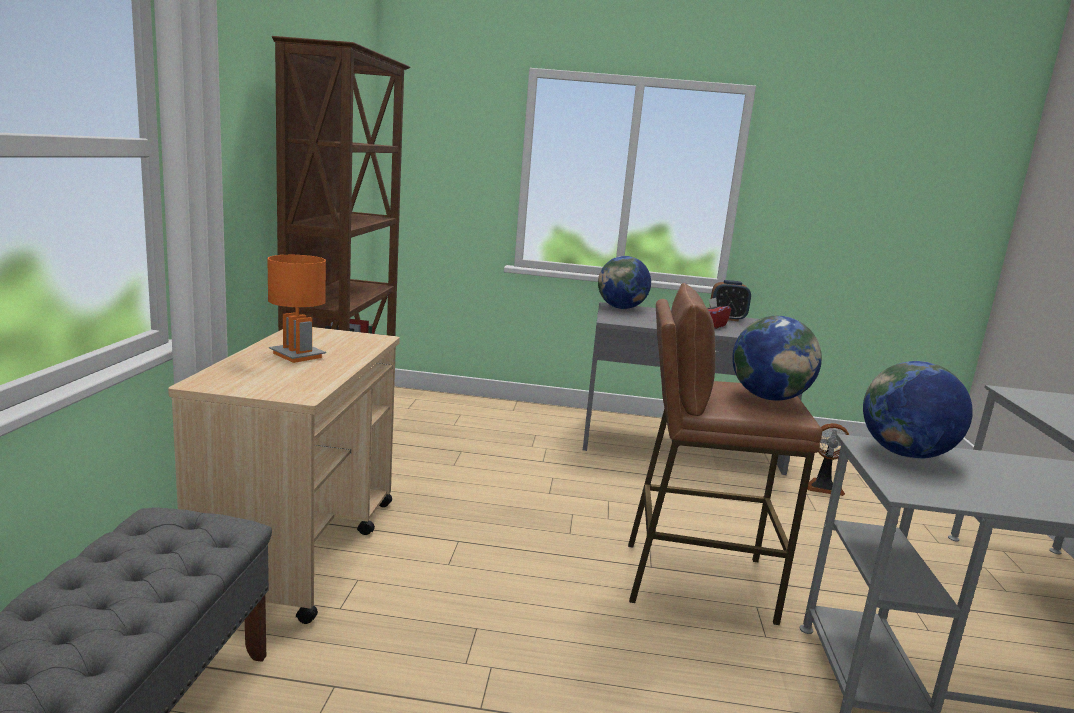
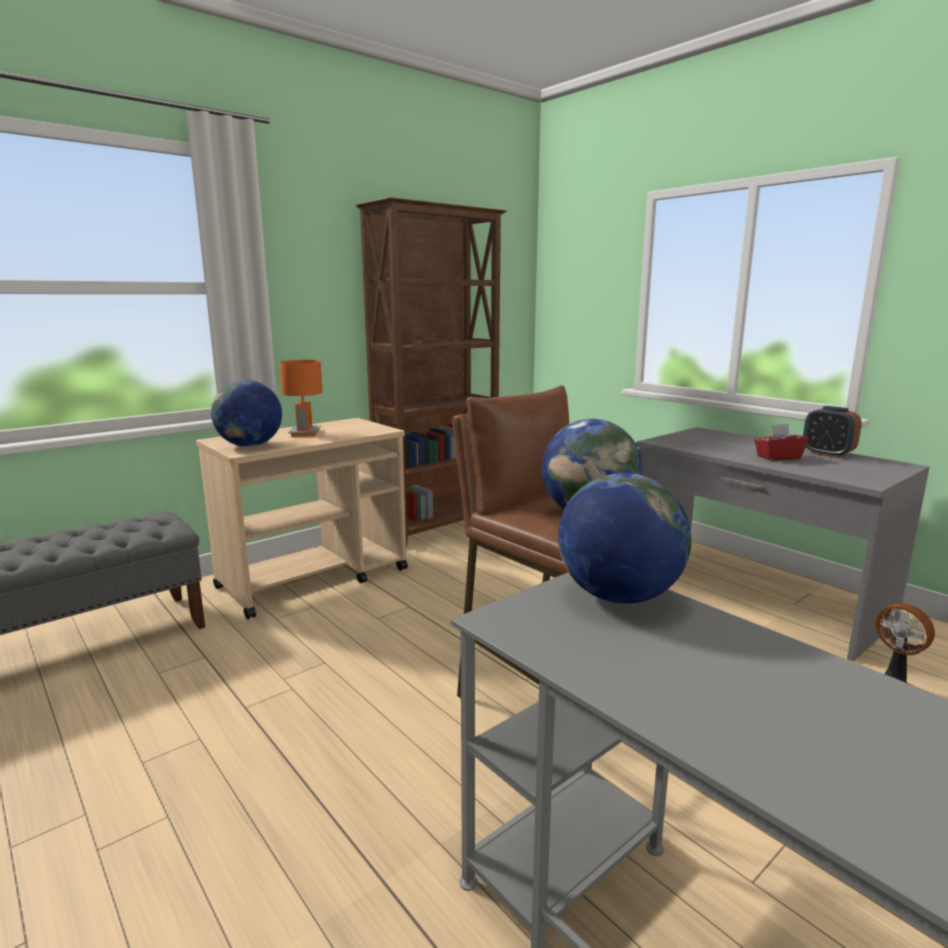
camera: 45 degrees right, 0 degrees up
(621, 308) = (706, 433): globe -> globe (250, 446)

